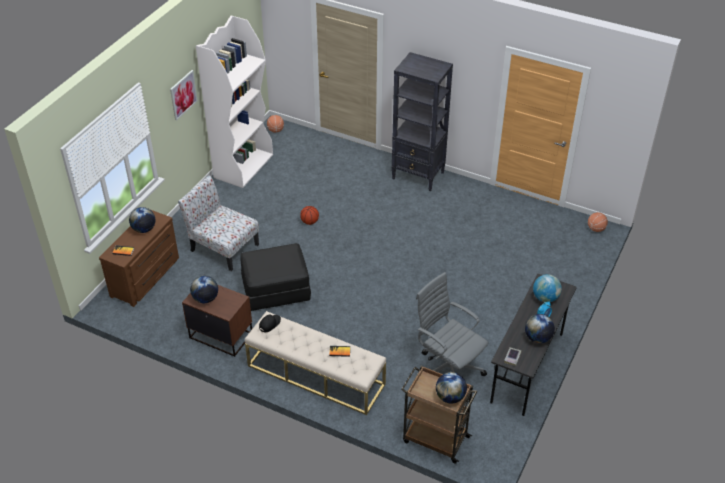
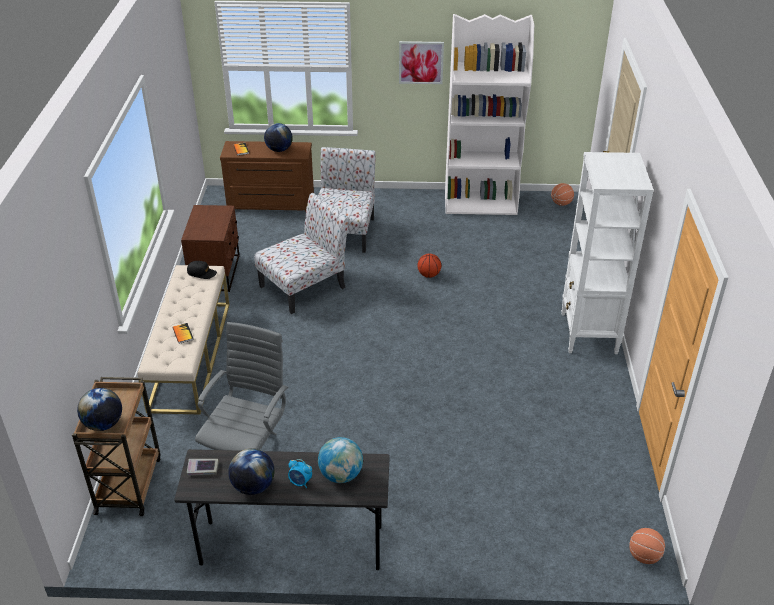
camera: 65 degrees right, 5 degrees down
(205, 299) = (205, 216): globe -> none
(276, 289) = (304, 286): black ottoman -> chair
(418, 176) = (588, 334): black bookcase -> white bookcase

